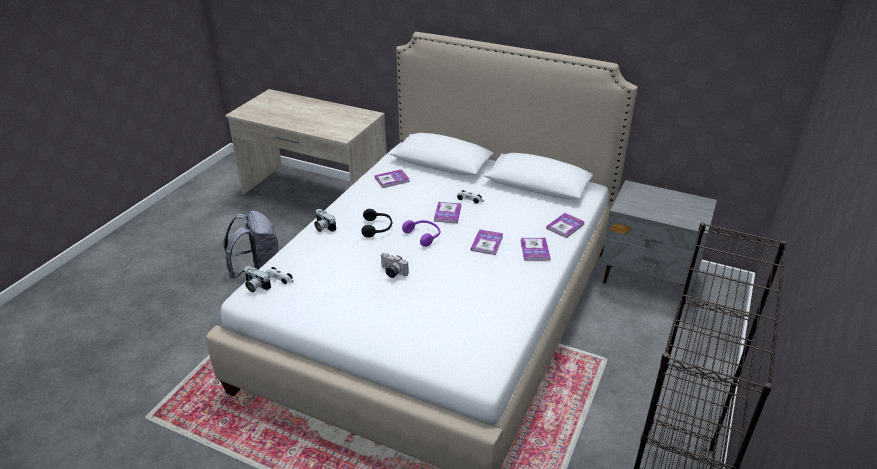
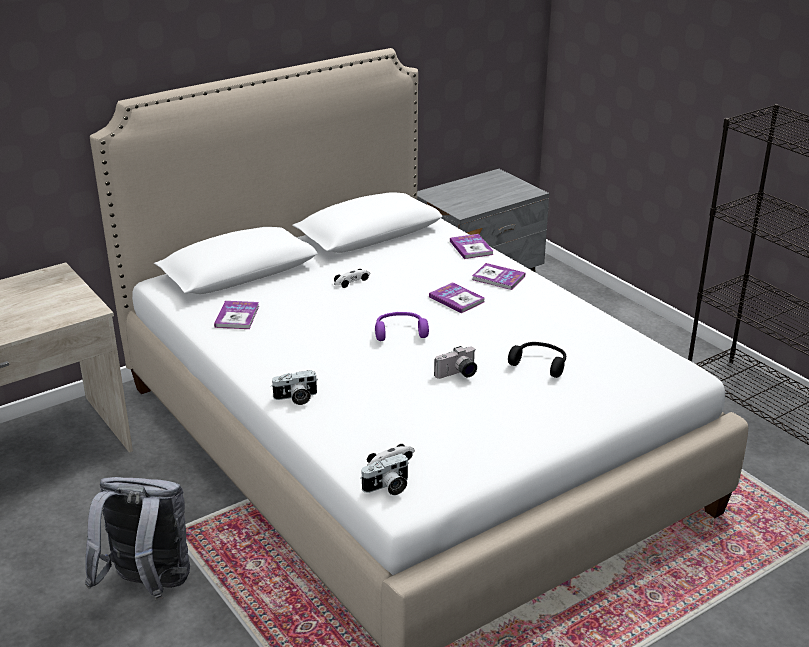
camera: 60 degrees left, 5 degrees down
(377, 228) = (346, 358): black headphones -> black headphones (540, 364)
(447, 213) = (367, 303): book -> none

